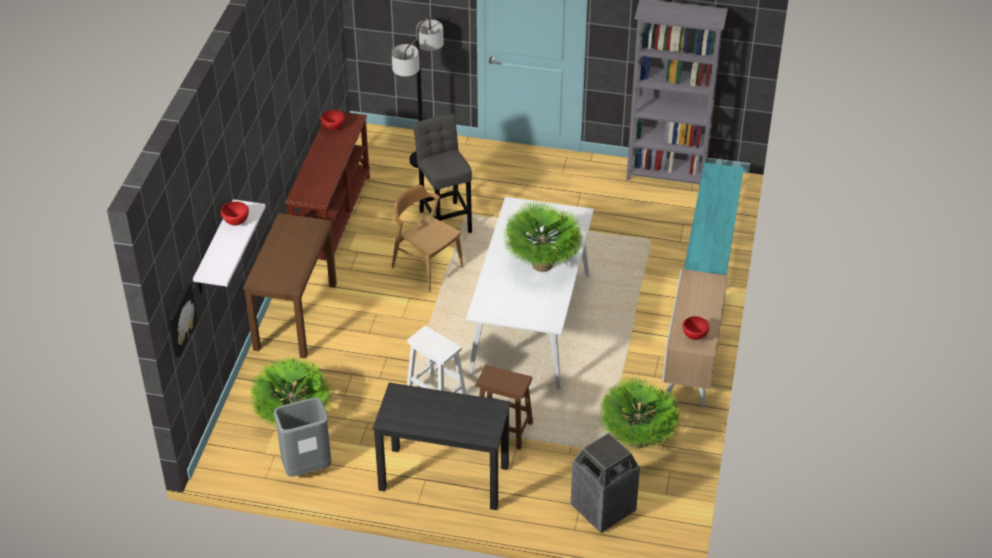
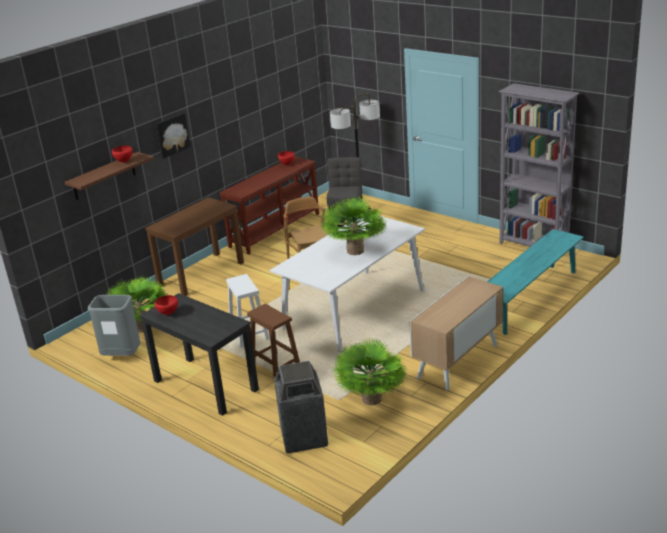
camera: 30 degrees right, 15 degrees down
(180, 319) = (40, 205): picture -> picture (172, 135)
(215, 249) = (104, 176): white shelf -> brown shelf
(694, 337) = (439, 318): red bowl -> red bowl (168, 314)

